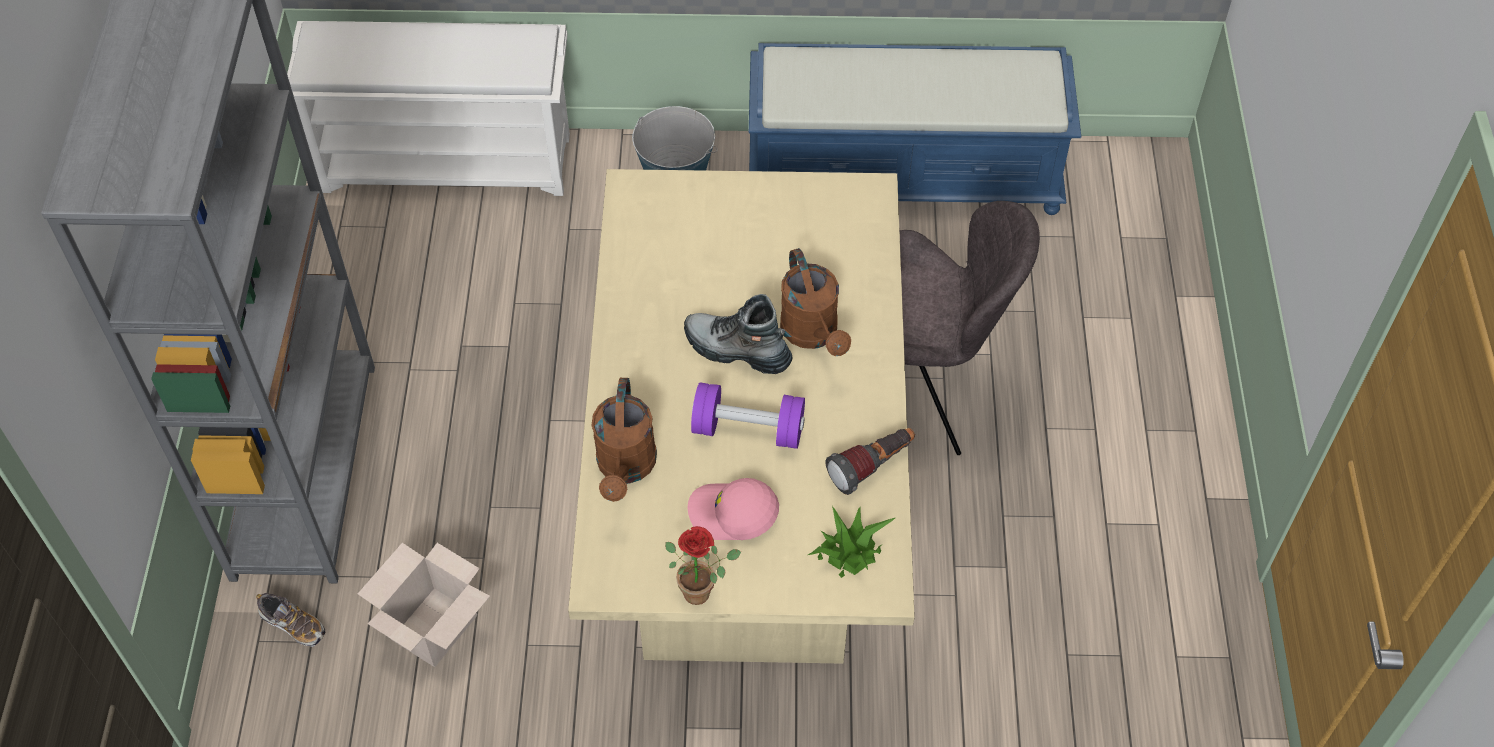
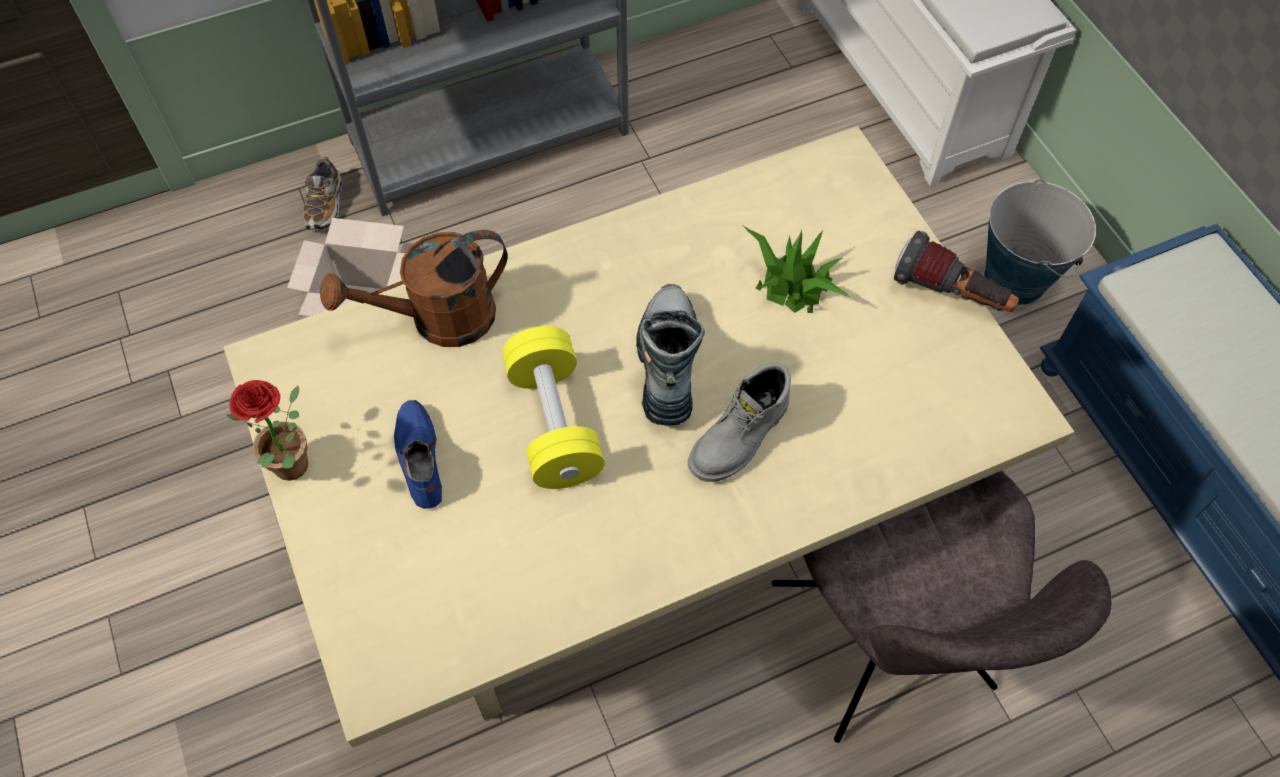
camera: 65 degrees right, 5 degrees up
(732, 515) = (419, 458): pink cap -> blue shoe
(748, 429) = (554, 423): purple dumbbell -> yellow dumbbell
(813, 334) = (740, 438): brown watering can -> grey boot
(848, 551) = (418, 615): potted plant -> potted plant (792, 283)
(872, 467) = (564, 592): flashlight -> flashlight (951, 295)

